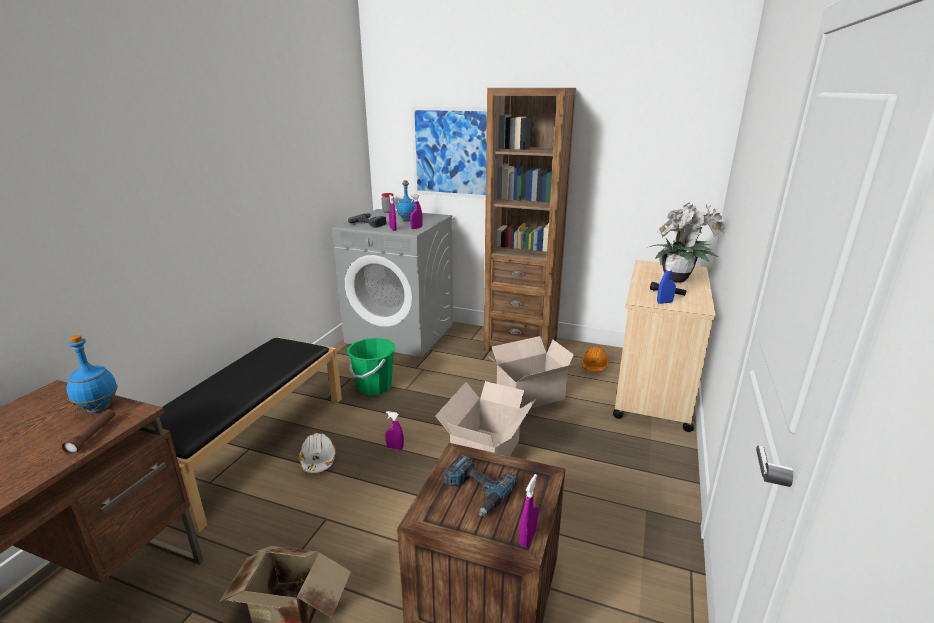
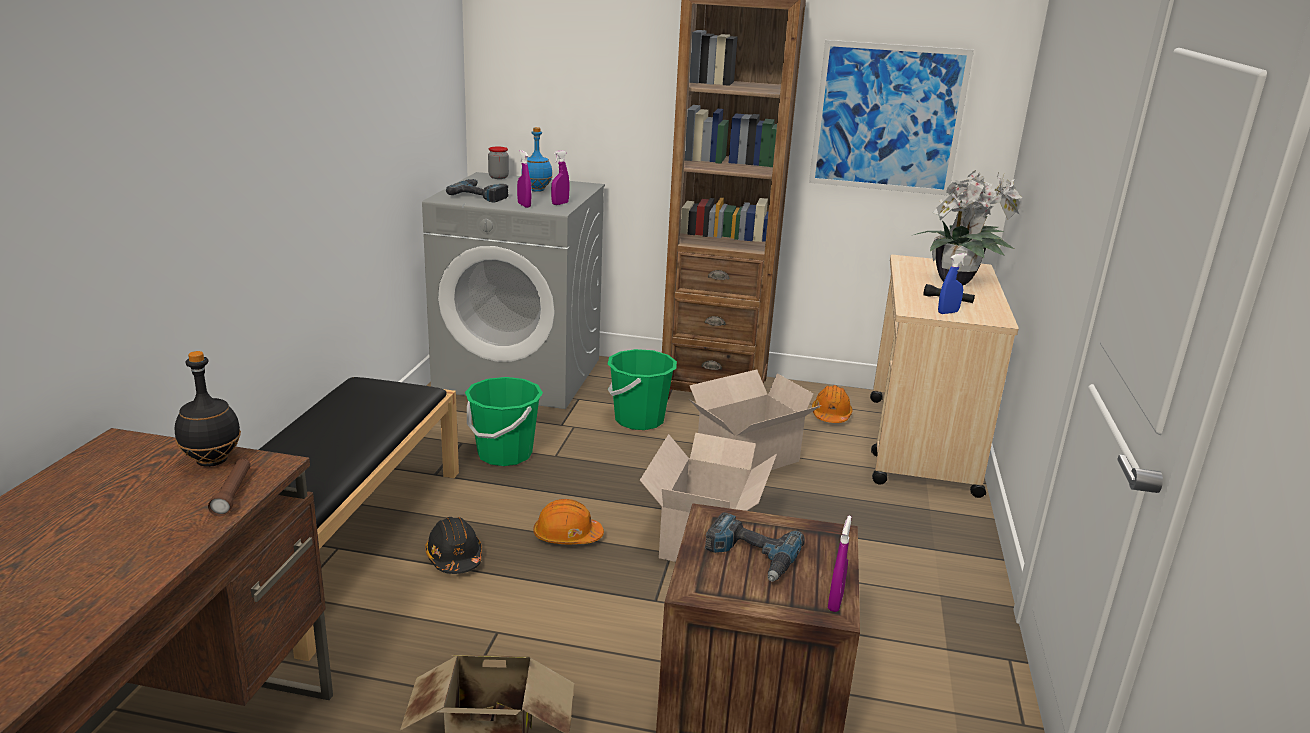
camera: 10 degrees left, 0 degrees up
(98, 408) = (211, 461): blue bottle -> black bottle
(318, 460) = (454, 557): white hard hat -> black hard hat
(395, 448) = (567, 536): purple spray bottle -> orange hard hat
(452, 152) = (607, 85): picture -> picture (887, 118)
(466, 366) = (639, 420): none -> green bucket

